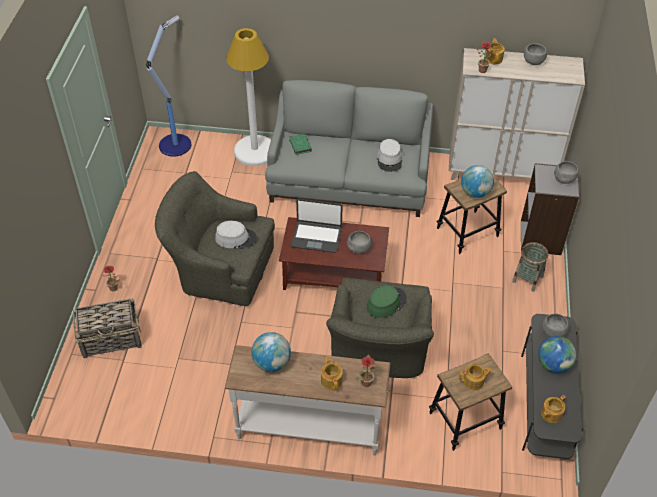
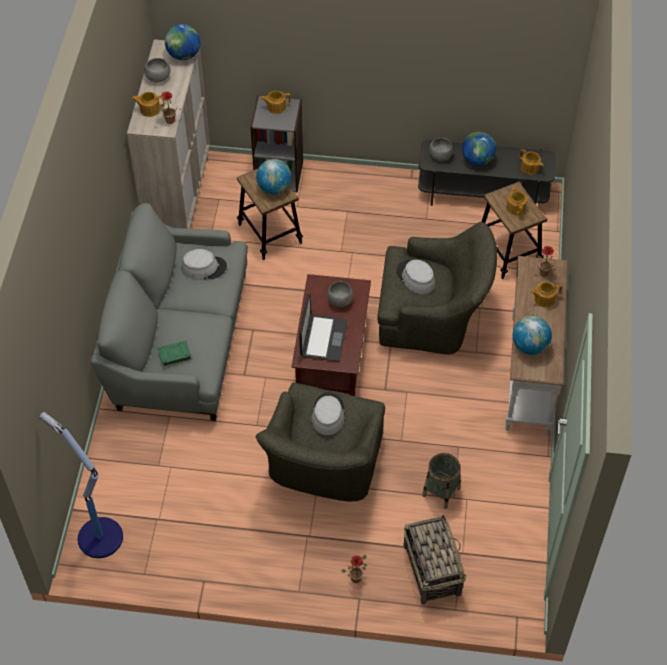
camera: 90 degrees left, 5 degrees up
(255, 151) = (121, 441): white floor lamp -> none
(386, 303) = (415, 277): green hat -> grey hat
(527, 279) = (335, 191): basket -> basket (441, 491)
(564, 179) = (276, 107): grey bowl -> teapot
(566, 75) = (184, 55): none -> globe

